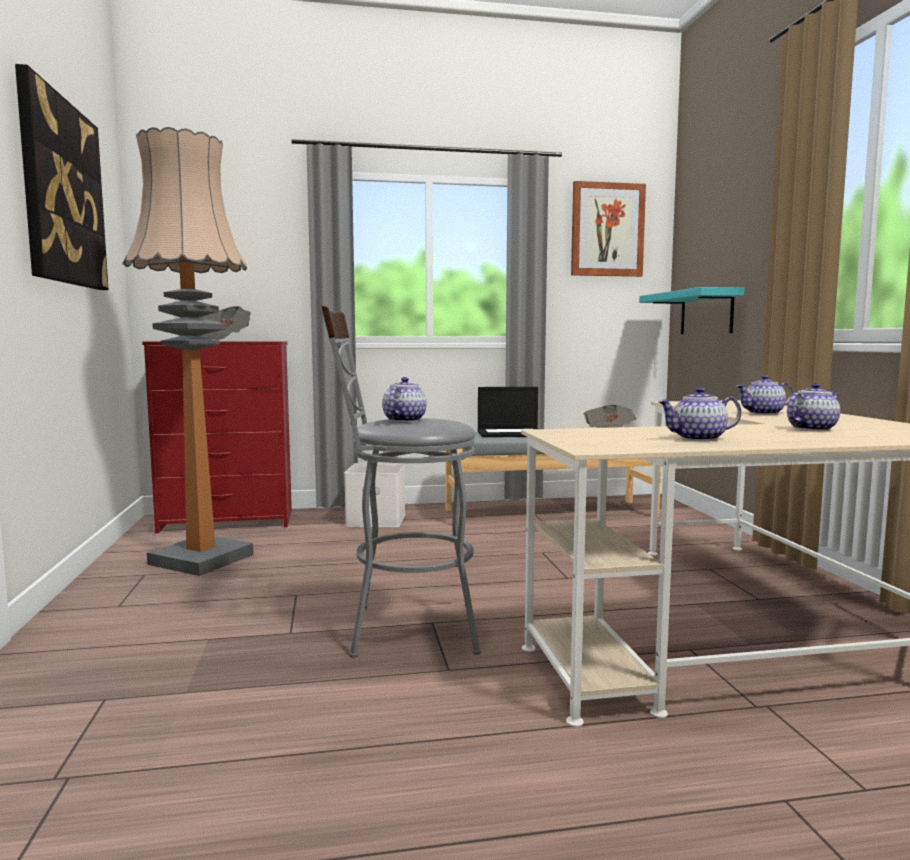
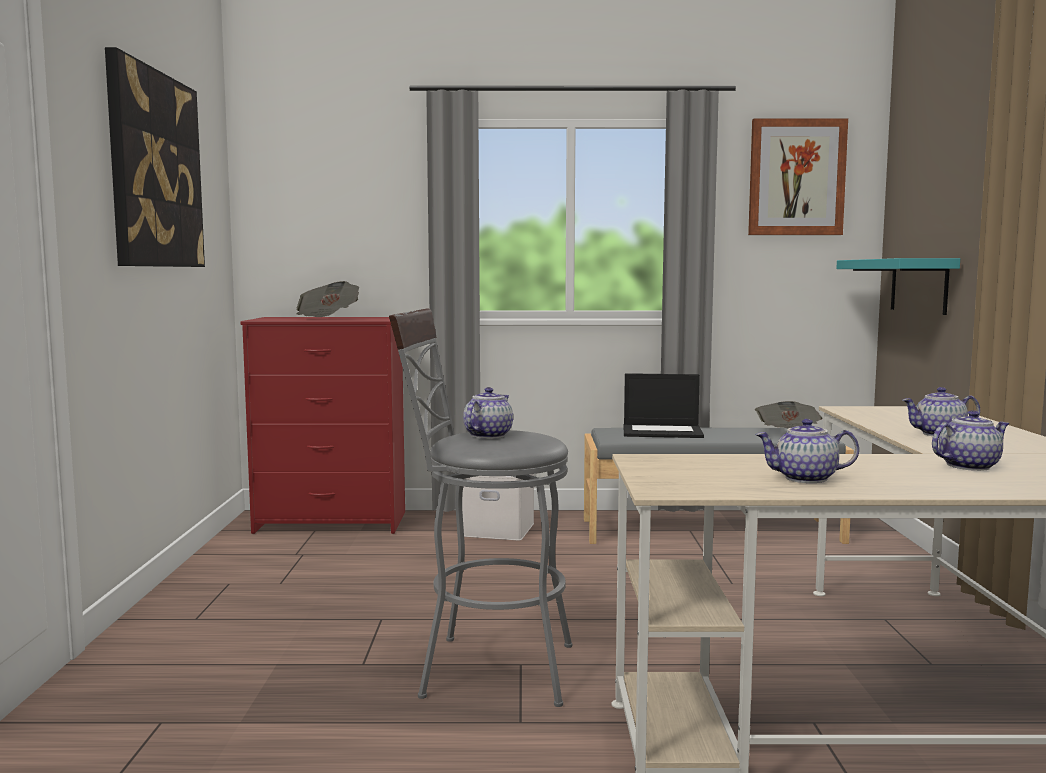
camera: 10 degrees right, 0 degrees up
(201, 559) = (292, 569): floor lamp -> none

